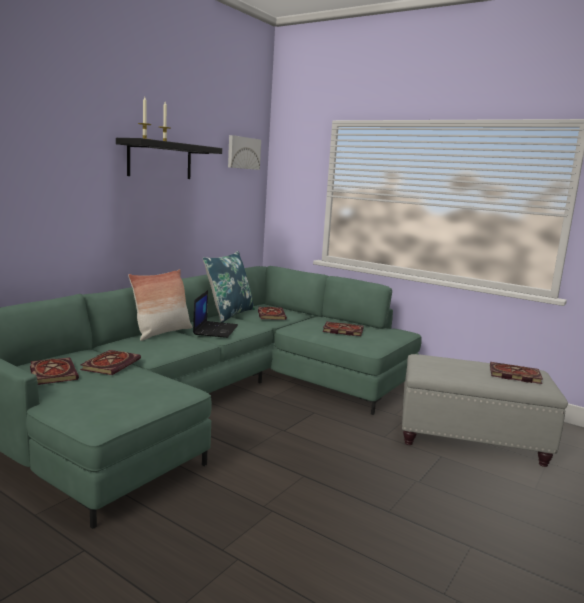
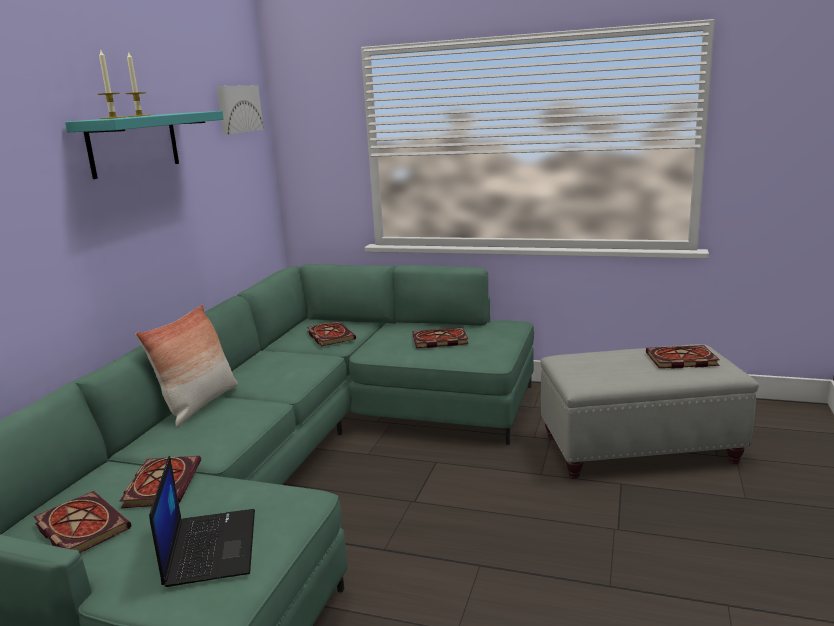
camera: 15 degrees left, 5 degrees up
(160, 160) = (134, 144): black shelf -> turquoise shelf
(215, 329) = (272, 380): laptop -> laptop (210, 546)
(229, 314) = (272, 347): blue pillow -> none

